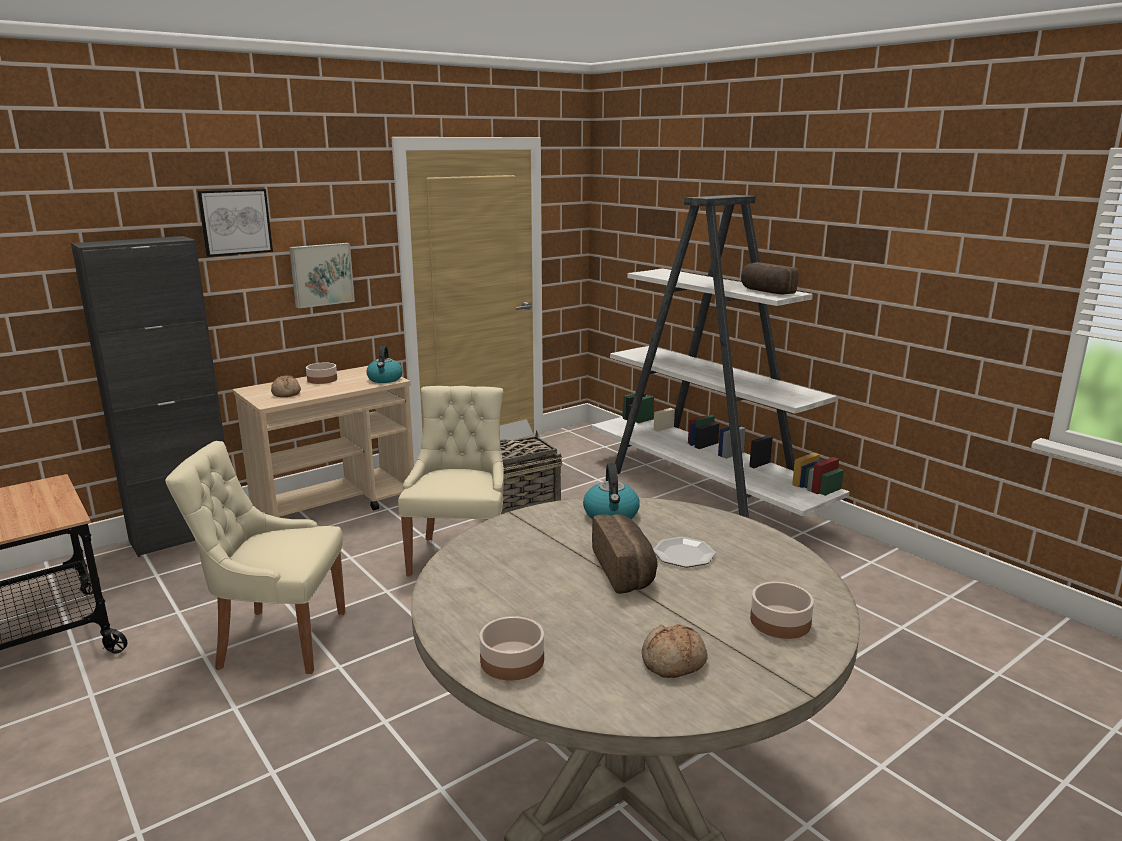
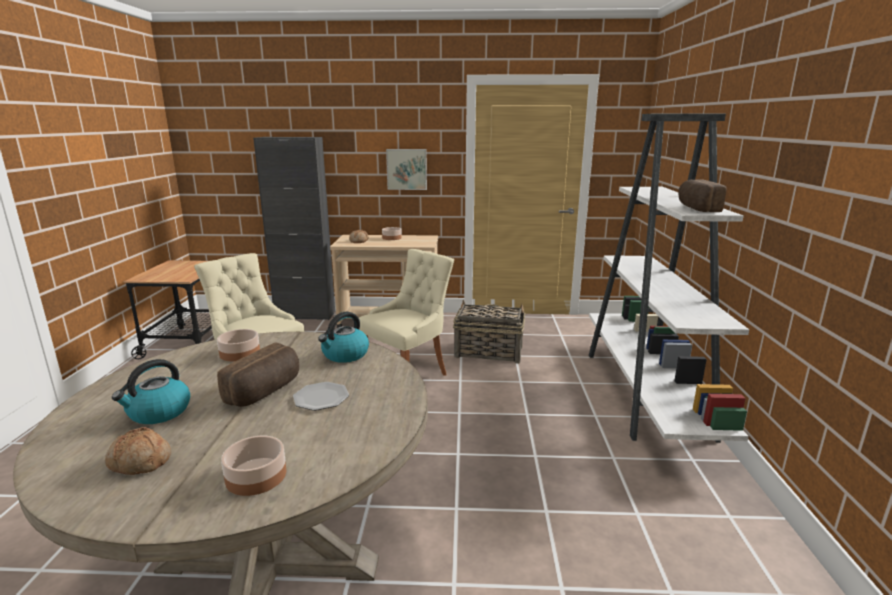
camera: 40 degrees right, 0 degrees up
(235, 222) = (354, 130): picture -> none
(385, 379) = (423, 244): kettle -> kettle (158, 412)
(513, 661) = (93, 413): bowl -> bowl (239, 353)

